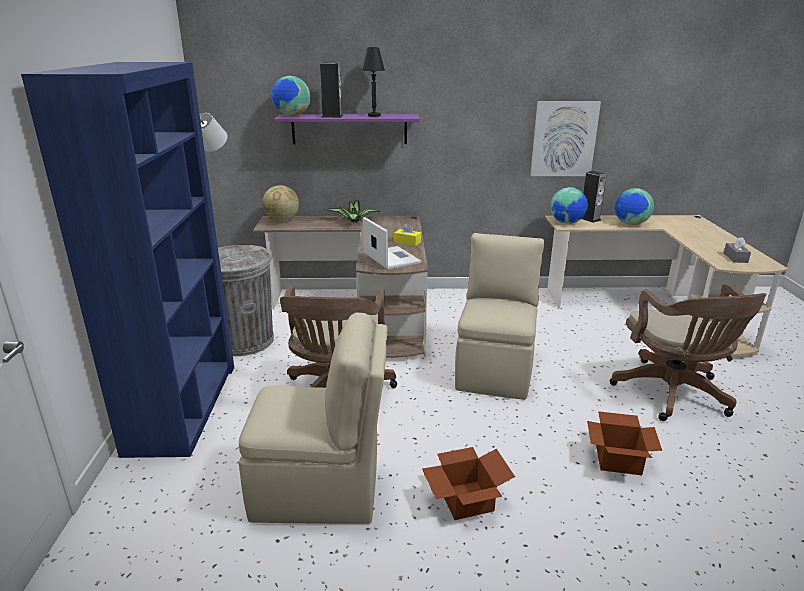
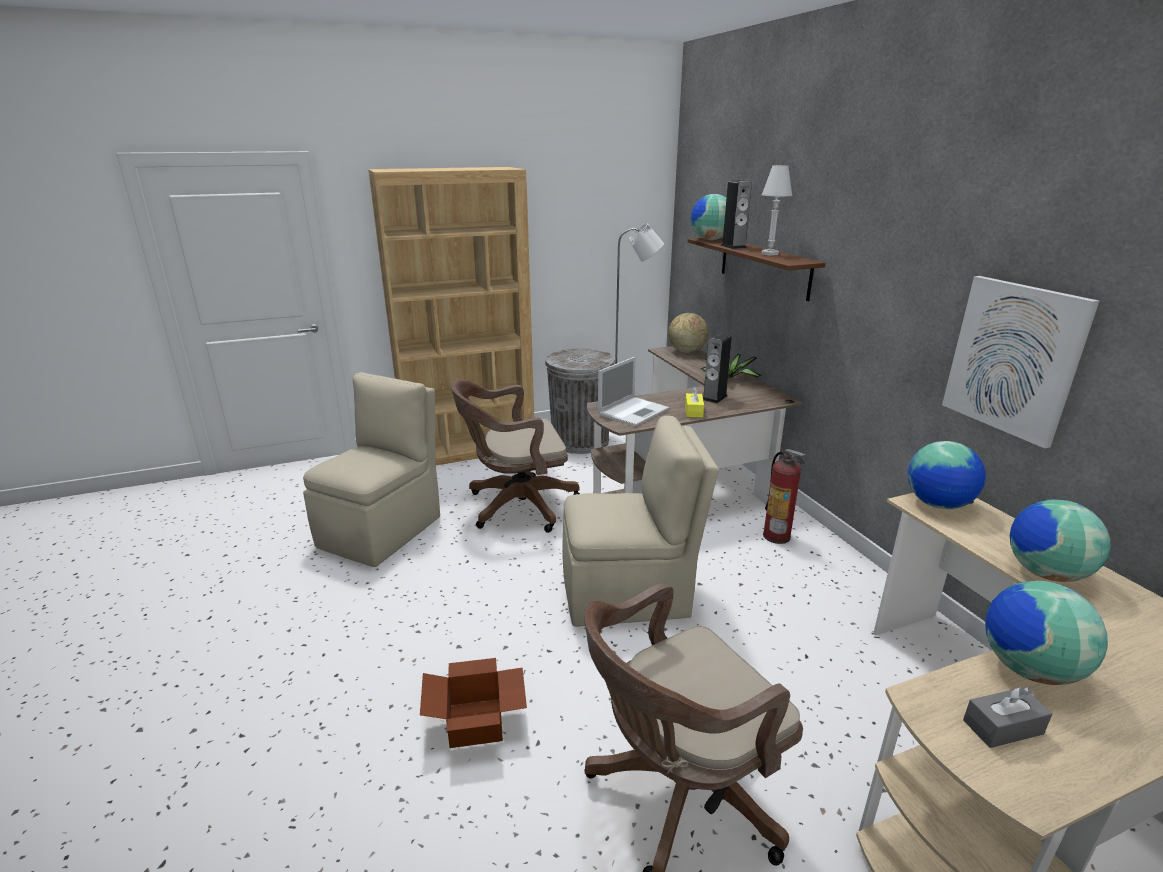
camera: 70 degrees right, 0 degrees up
(183, 406) = (469, 448): blue bookcase -> brown bookcase
(320, 490) = (383, 530): beige chair -> beige chair turned 135 degrees counterclockwise
(349, 129) = (764, 267): purple shelf -> brown shelf
(374, 115) = (770, 254): black table lamp -> white table lamp
(455, 304) = (777, 536): none -> fire extinguisher
(464, 500) = (382, 607): cardboard box -> none
(589, 219) = (1000, 525): speaker -> speaker (714, 397)
(699, 245) = (1028, 669): none -> globe

